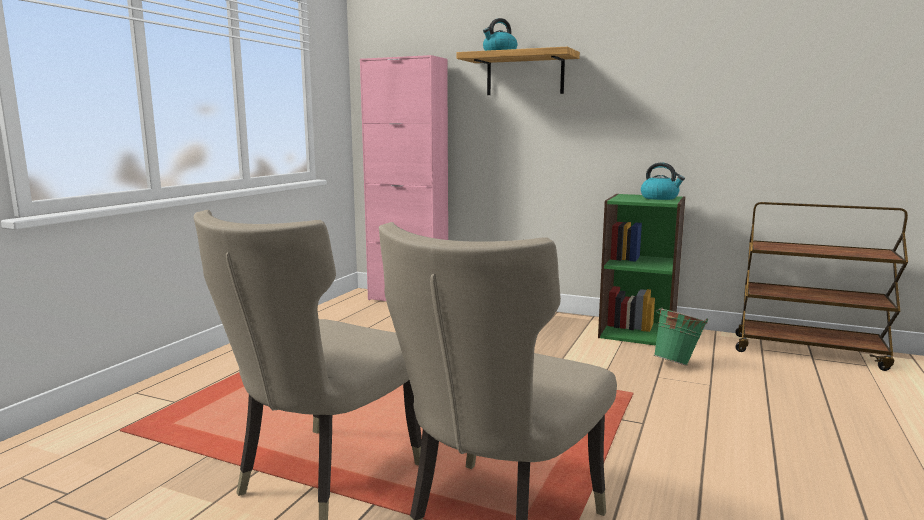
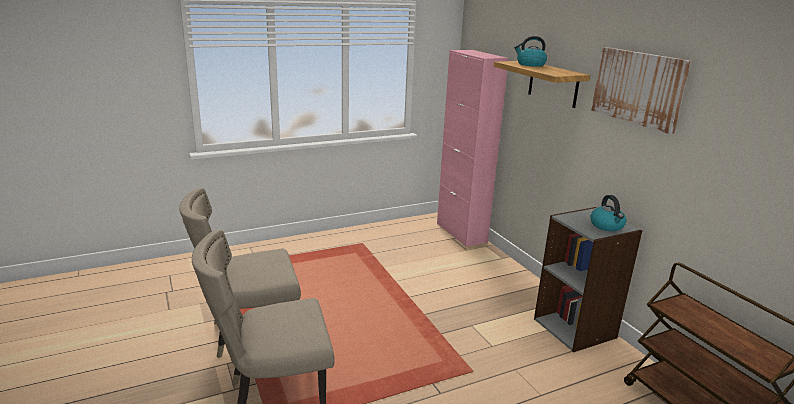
camera: 40 degrees right, 10 degrees up
(638, 332) = (575, 328): green bookcase -> grey bookcase
(648, 51) = (638, 88): none -> picture
(677, 363) = (551, 367): green bucket -> none

